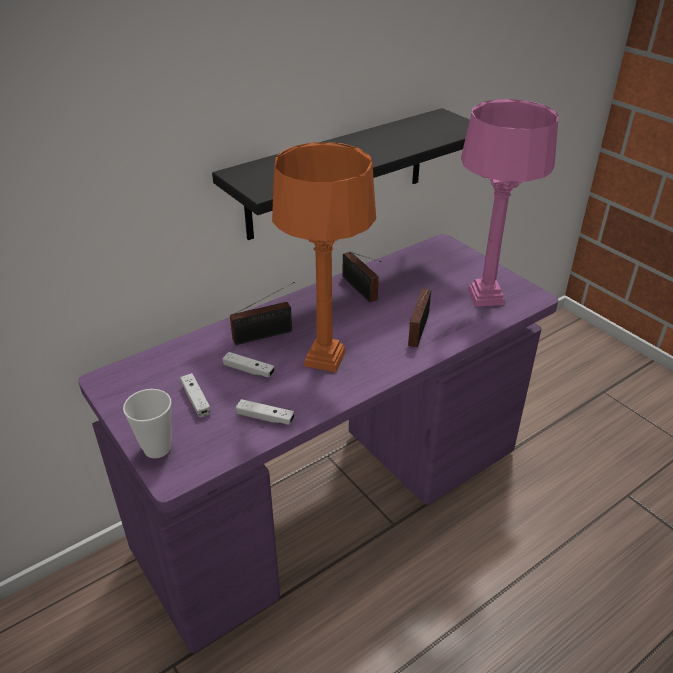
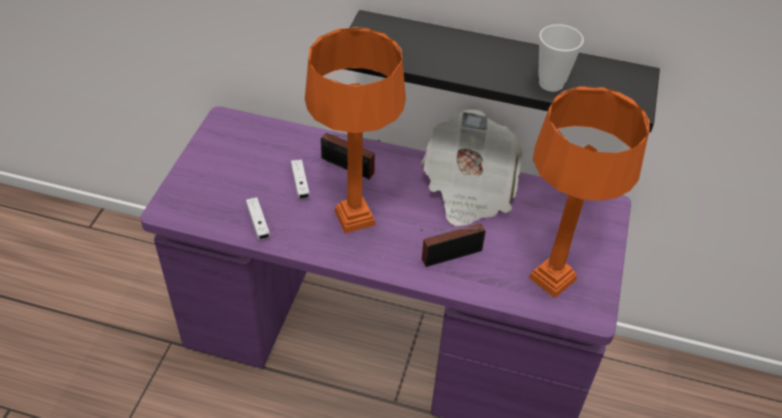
camera: 50 degrees right, 10 degrees up
(157, 448) = (183, 187): cup -> cup (551, 83)
(196, 400) = (244, 175): white game controller -> none
(360, 290) = (468, 189): radio -> newspaper
(485, 296) = (553, 278): pink table lamp -> orange table lamp

